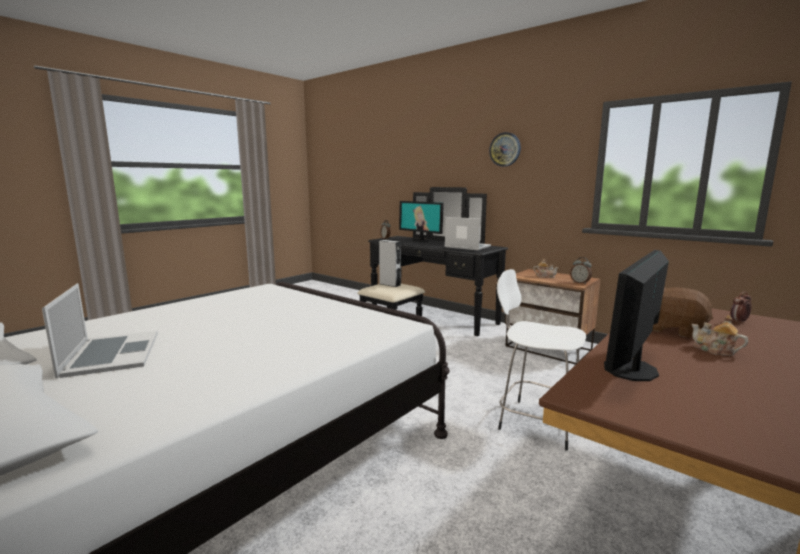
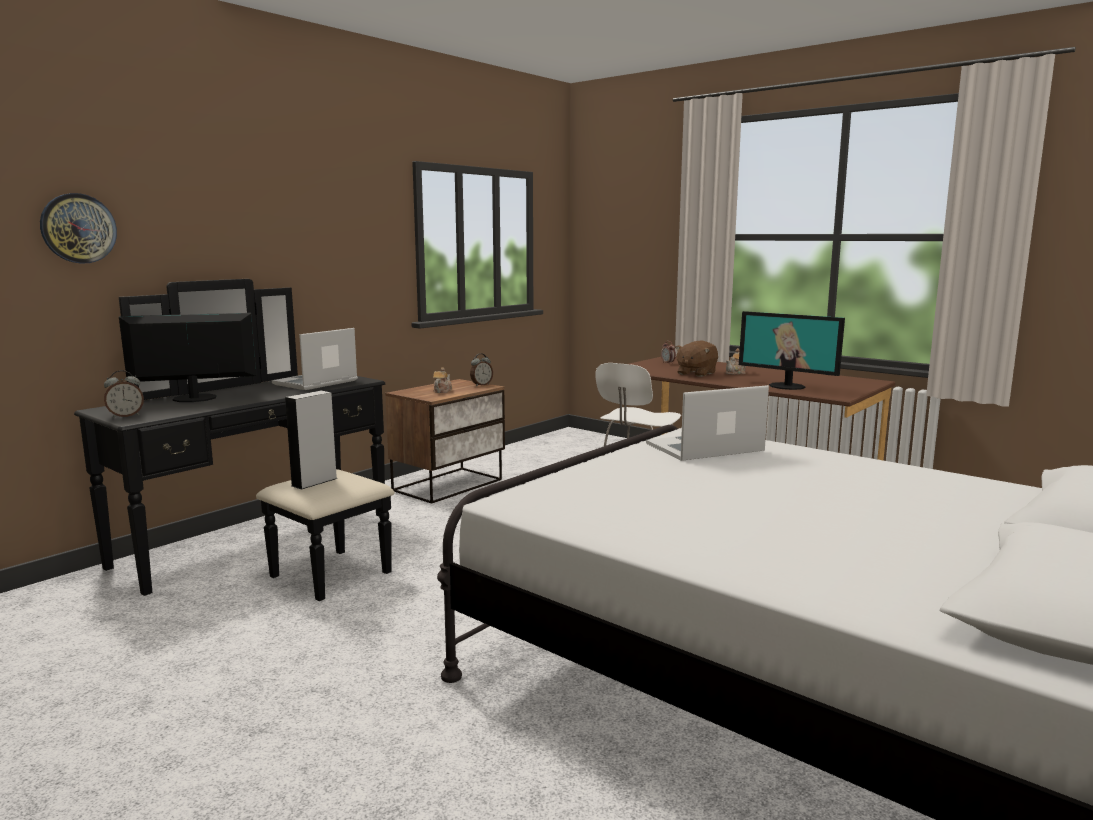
camera: 90 degrees left, 0 degrees up
(111, 353) = (900, 532): laptop -> laptop (705, 447)
(421, 240) = (194, 398): monitor -> monitor turned 150 degrees counterclockwise
(505, 149) = (300, 212): wall clock -> wall clock (78, 228)

